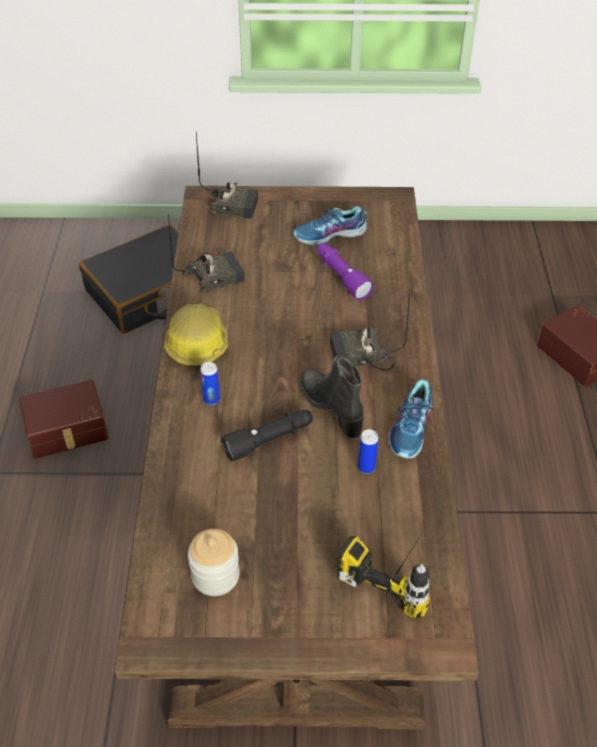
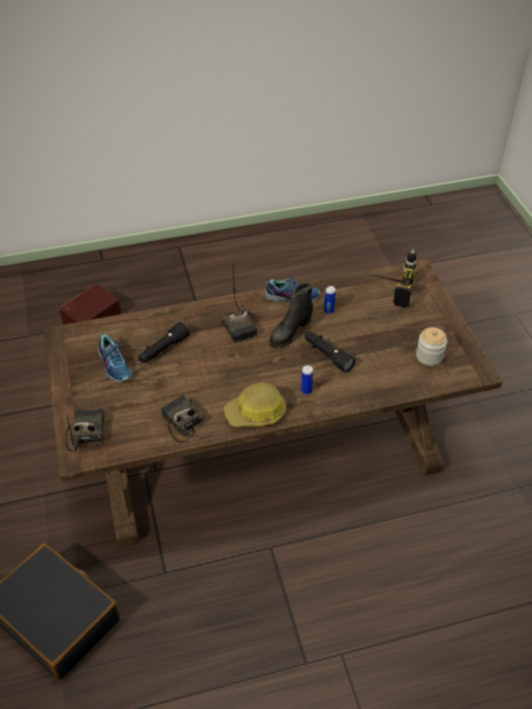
camera: 105 degrees left, 0 degrees up
(67, 431) = (244, 621): brown storage box -> none
(341, 277) = (163, 349): purple flashlight -> black flashlight

